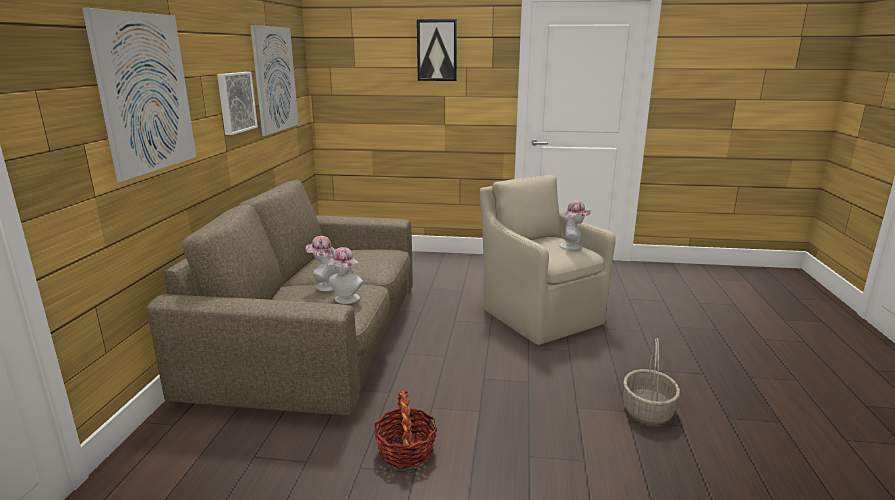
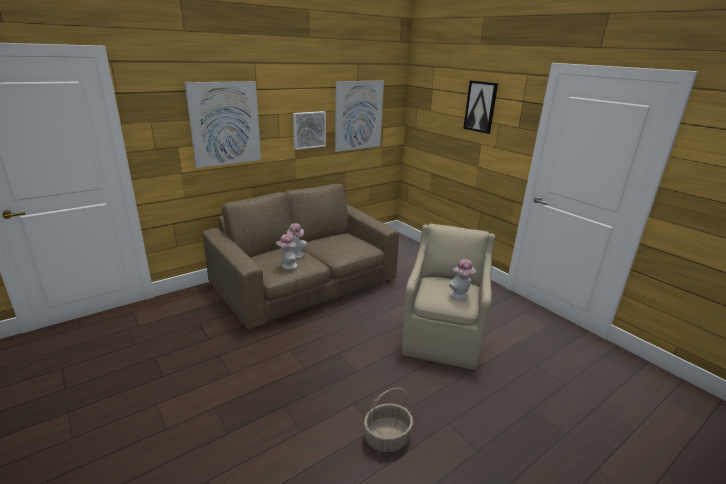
camera: 45 degrees right, 5 degrees up
(406, 450) = (244, 362): basket -> none

